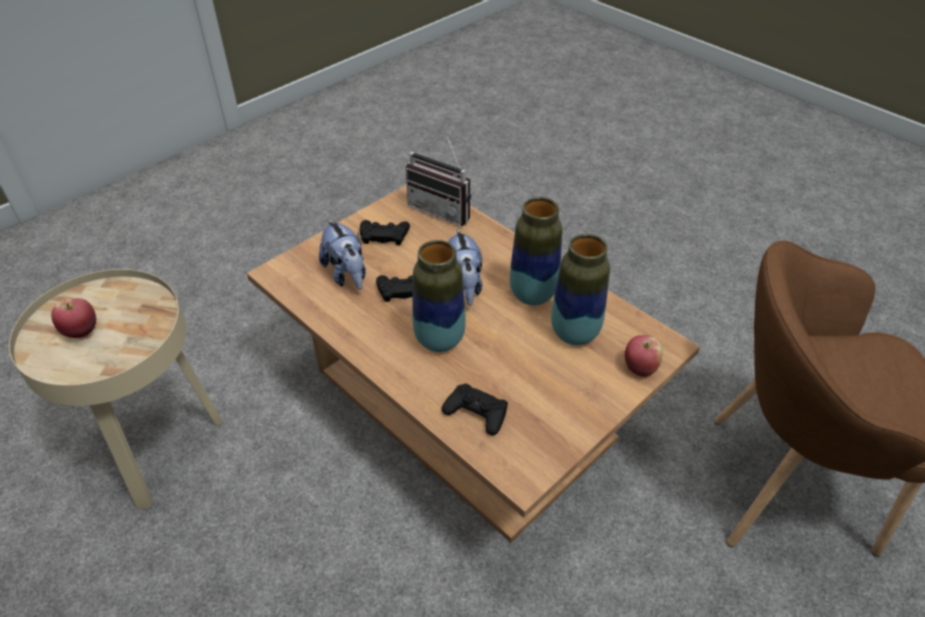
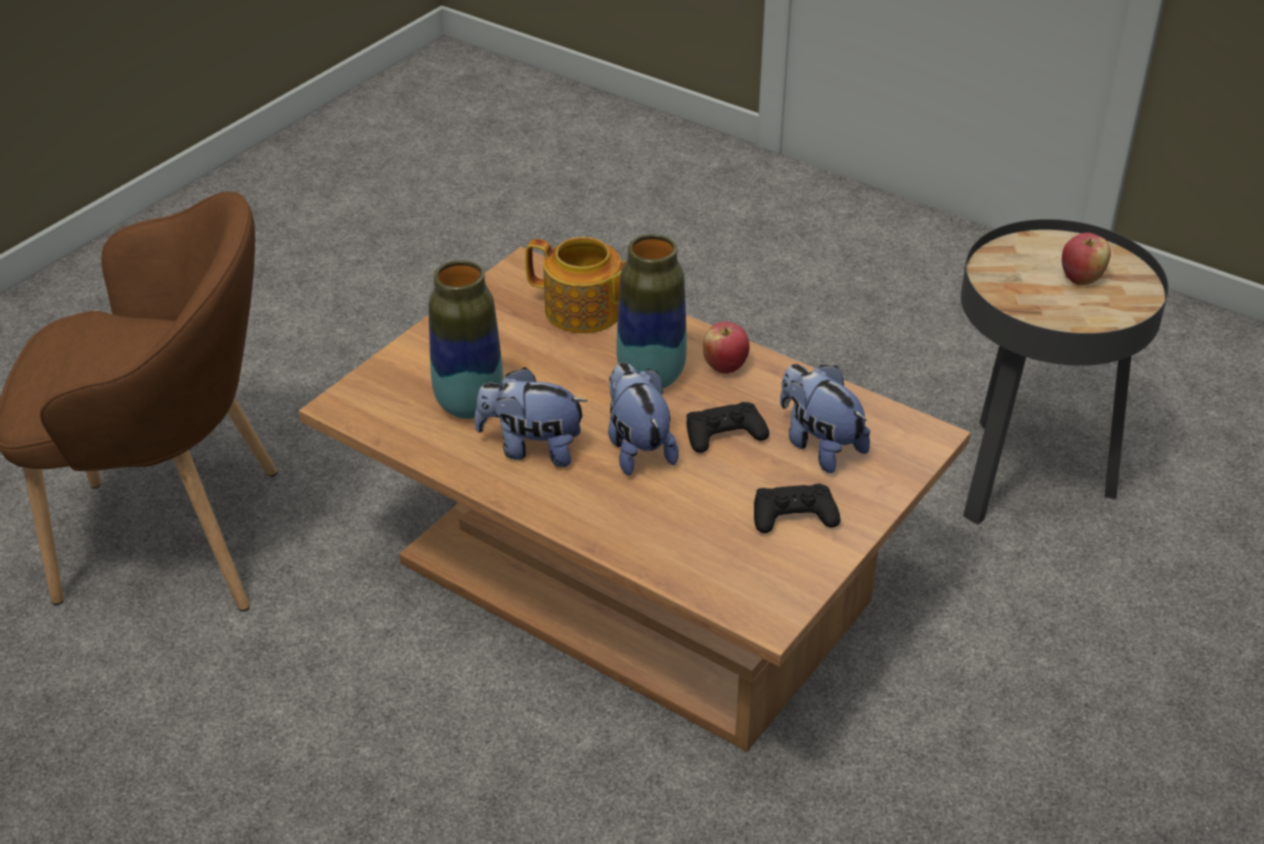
camera: 170 degrees right, 5 degrees down
(159, 449) = (1023, 477): beige side table -> black side table
(443, 209) = (710, 578): radio -> none
(476, 412) = (585, 311): black game controller -> teapot
(532, 295) = (532, 448): vase -> plush toy
(640, 368) = (385, 375): apple -> apple (724, 367)

